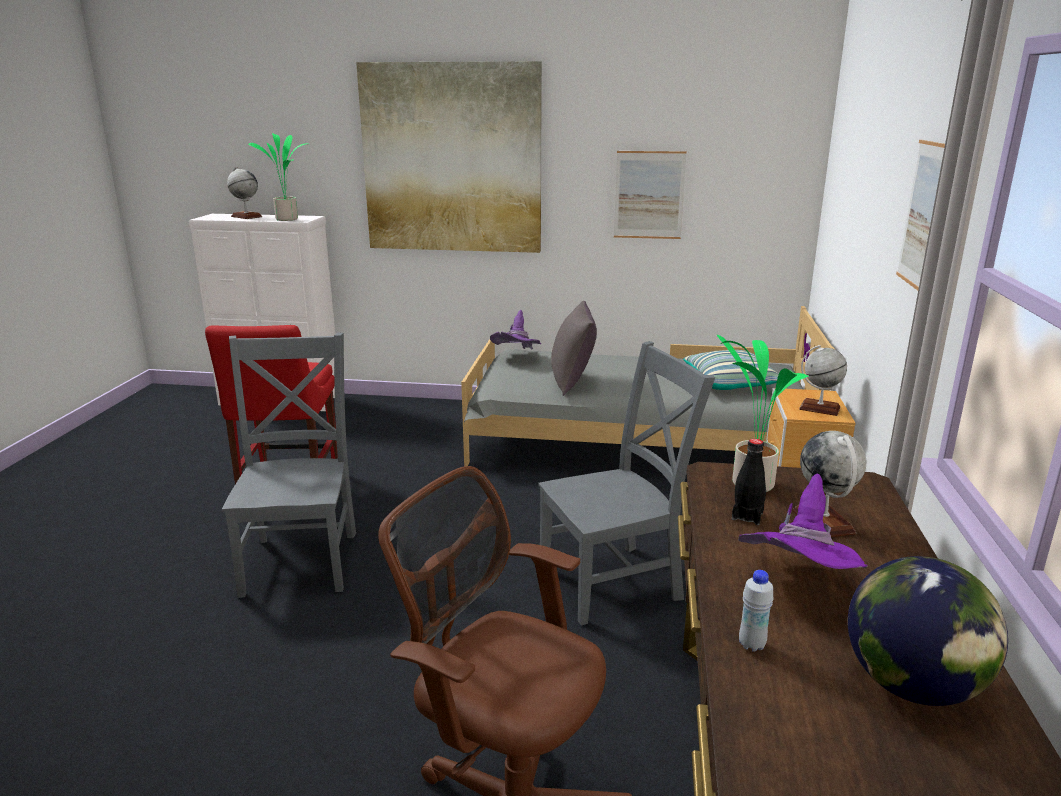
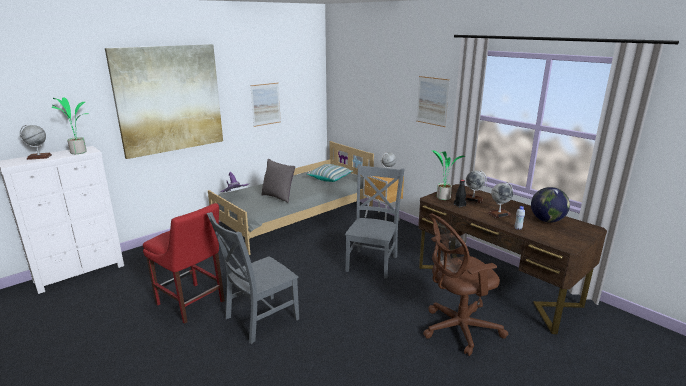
camera: 50 degrees left, 0 degrees up
(302, 559) = (259, 319): grey chair -> grey chair turned 75 degrees counterclockwise
(799, 586) = (499, 214): purple hat -> globe

